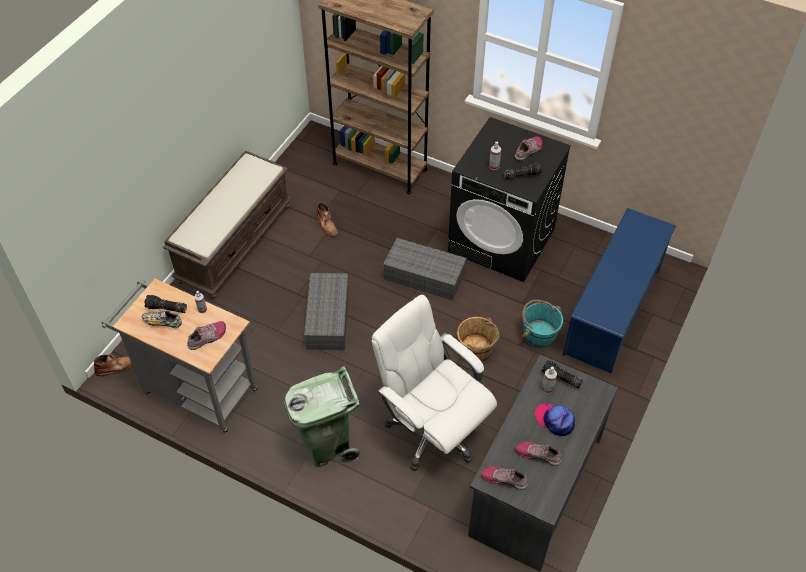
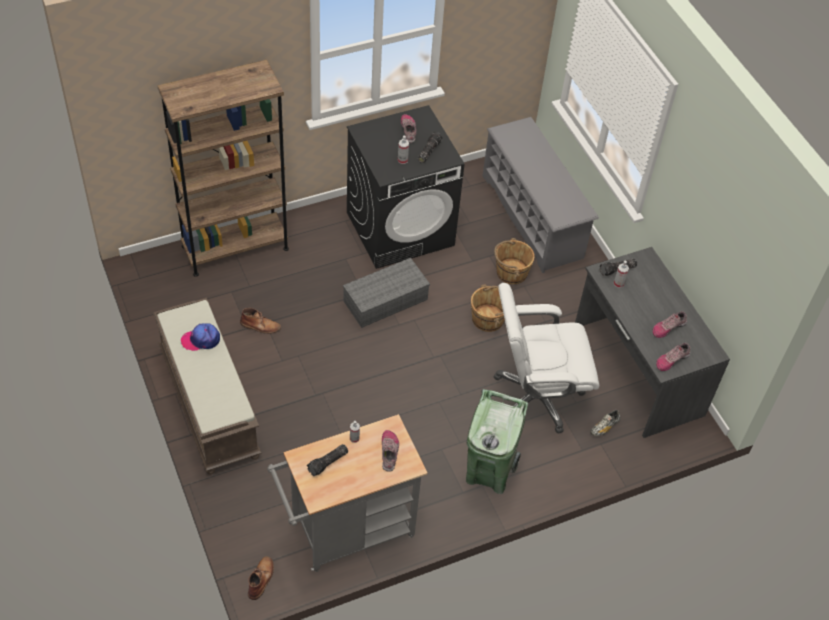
camera: 55 degrees left, 0 degrees up
(162, 323) = (341, 475): shoe -> shoe (604, 427)
(327, 317) = (362, 391): grey storage box -> none
(539, 334) = (511, 272): turquoise bucket -> brown bucket
(555, 420) = (648, 298): cap -> cap (201, 340)
(612, 312) = (532, 217): blue shoe rack -> grey shoe rack

